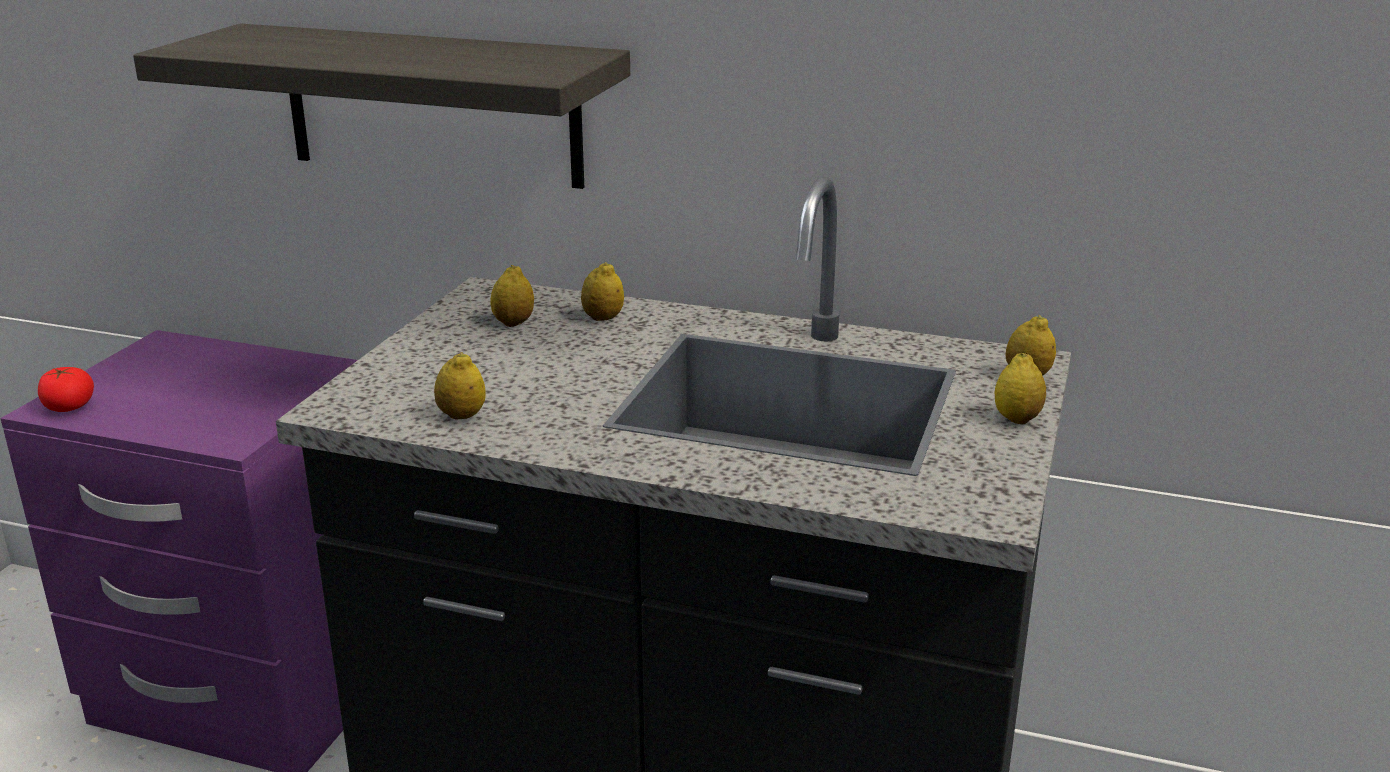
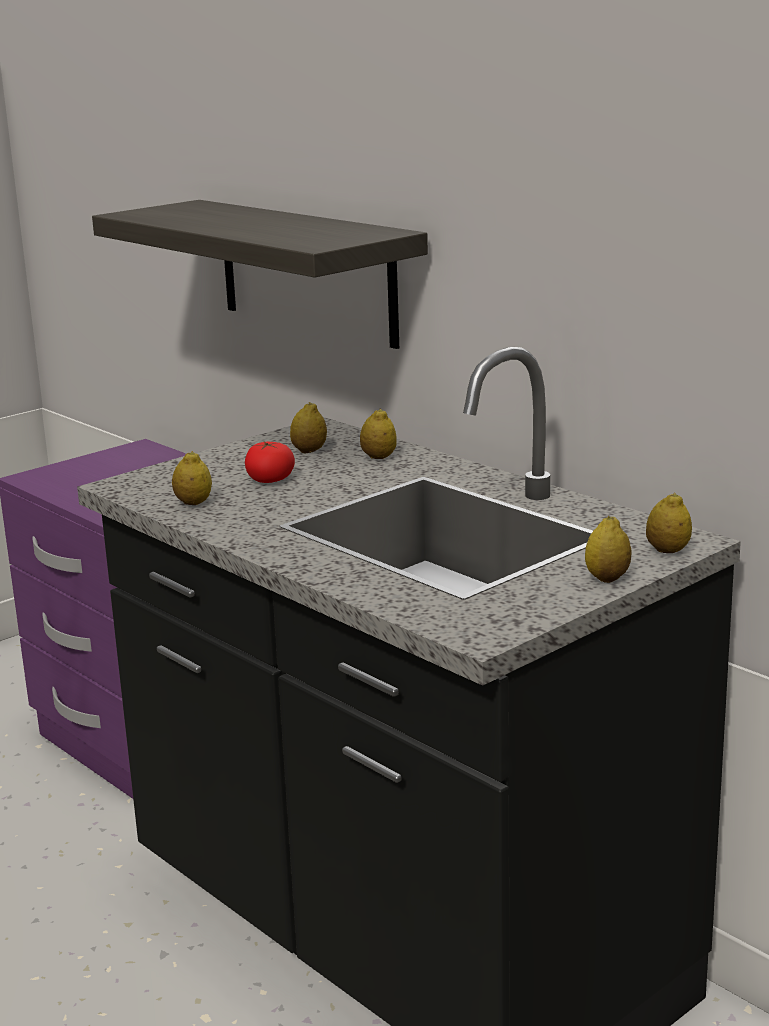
camera: 30 degrees right, 5 degrees down
(69, 407) = (42, 478): tomato -> tomato (270, 480)

